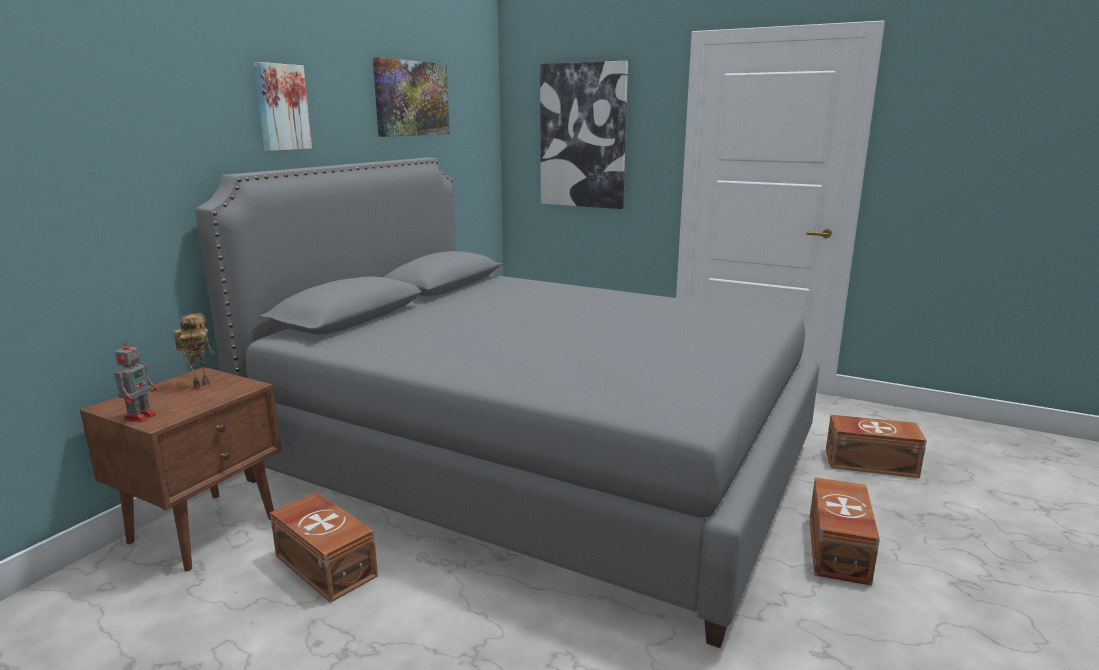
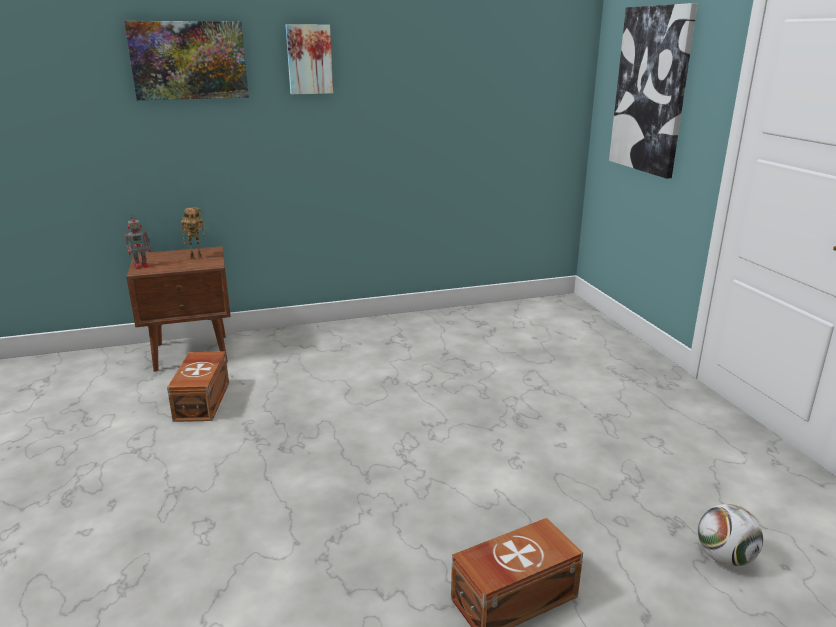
camera: 45 degrees right, 5 degrees up
(411, 98) = (461, 48): picture -> picture (189, 60)
(537, 462) = (415, 400): grey bed -> none
(869, 462) = (724, 557): brown storage box -> football

